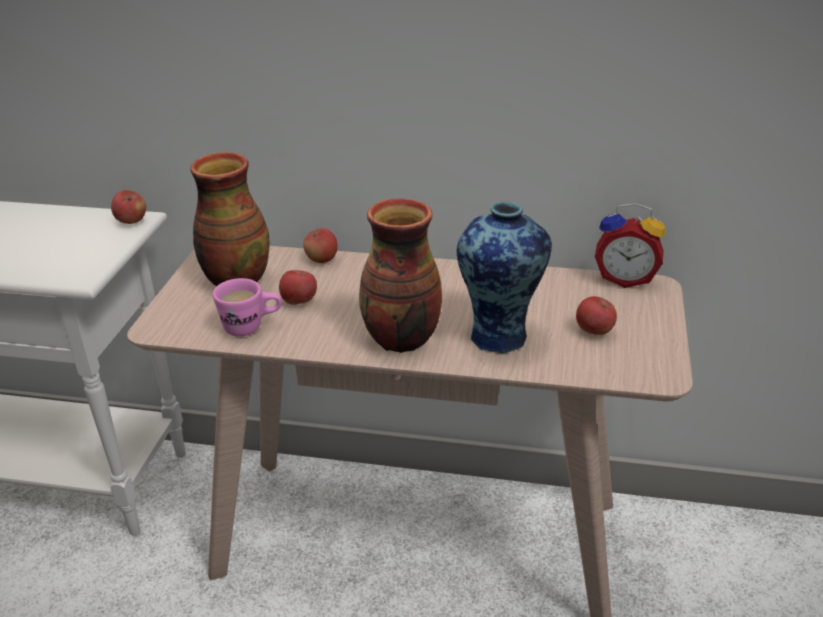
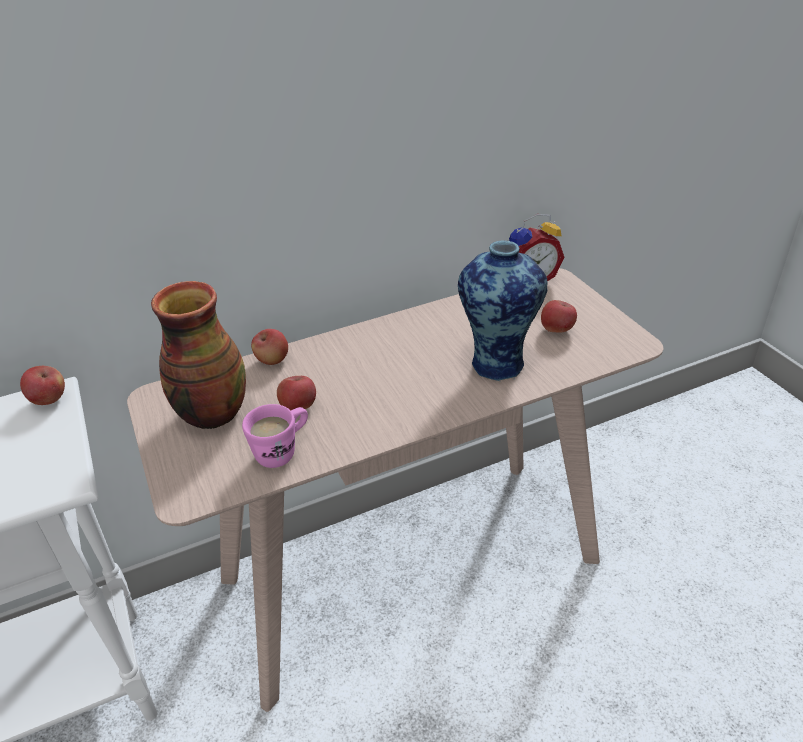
camera: 35 degrees left, 5 degrees up
(400, 339) = (426, 401): vase -> none

